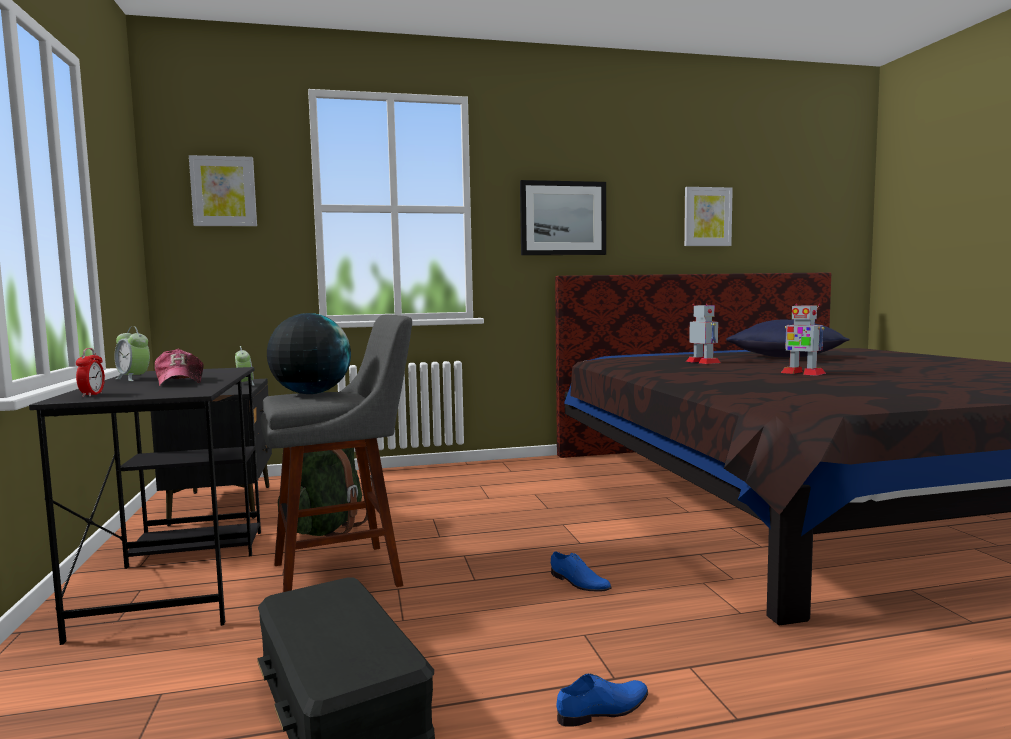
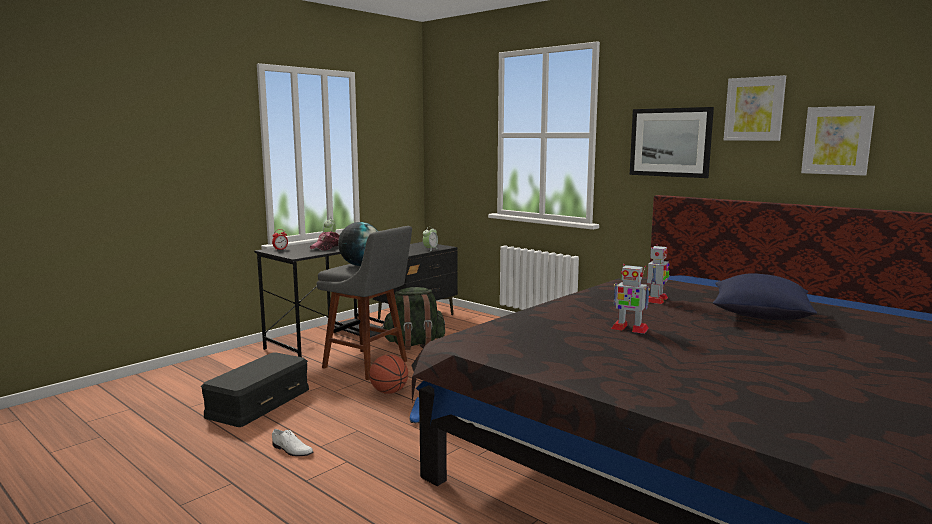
camera: 55 degrees right, 5 degrees up
(224, 191) = (456, 125): picture -> picture (754, 109)
(472, 582) = (389, 392): none -> basketball
(604, 709) = (291, 450): blue shoe -> white shoe
(802, 373) = (629, 328): toy robot -> toy robot turned 75 degrees counterclockwise

